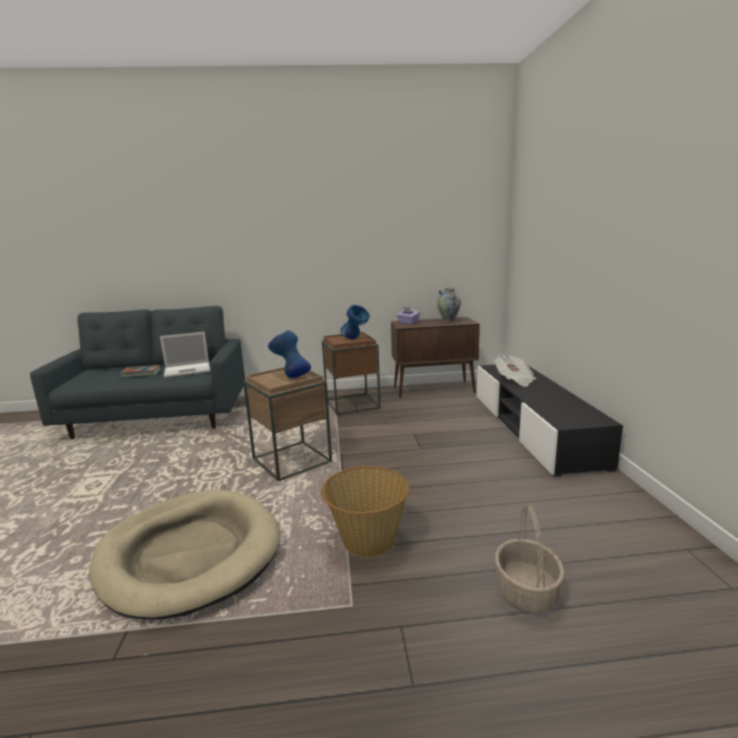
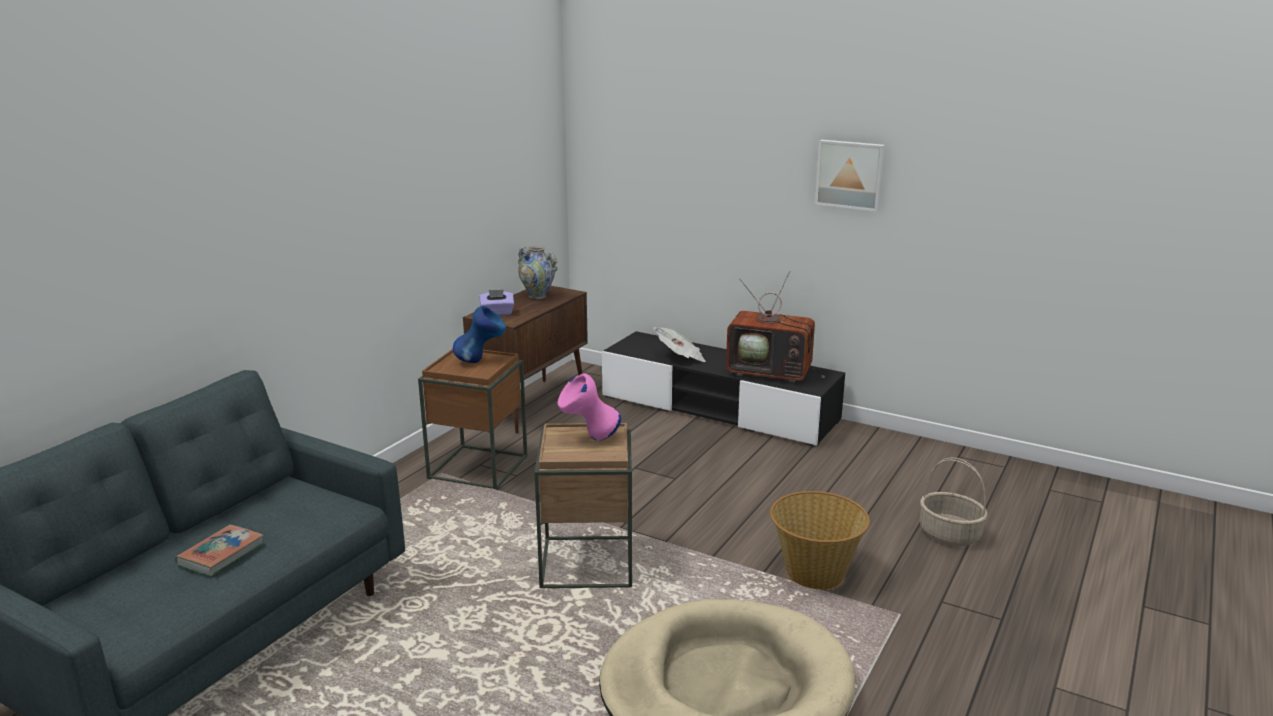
camera: 55 degrees left, 5 degrees up
(188, 370) = (295, 510): laptop -> none
(291, 376) = (590, 439): blue vase -> pink vase
(557, 405) = (772, 372): none -> television
(644, 225) = (850, 174): none -> picture

